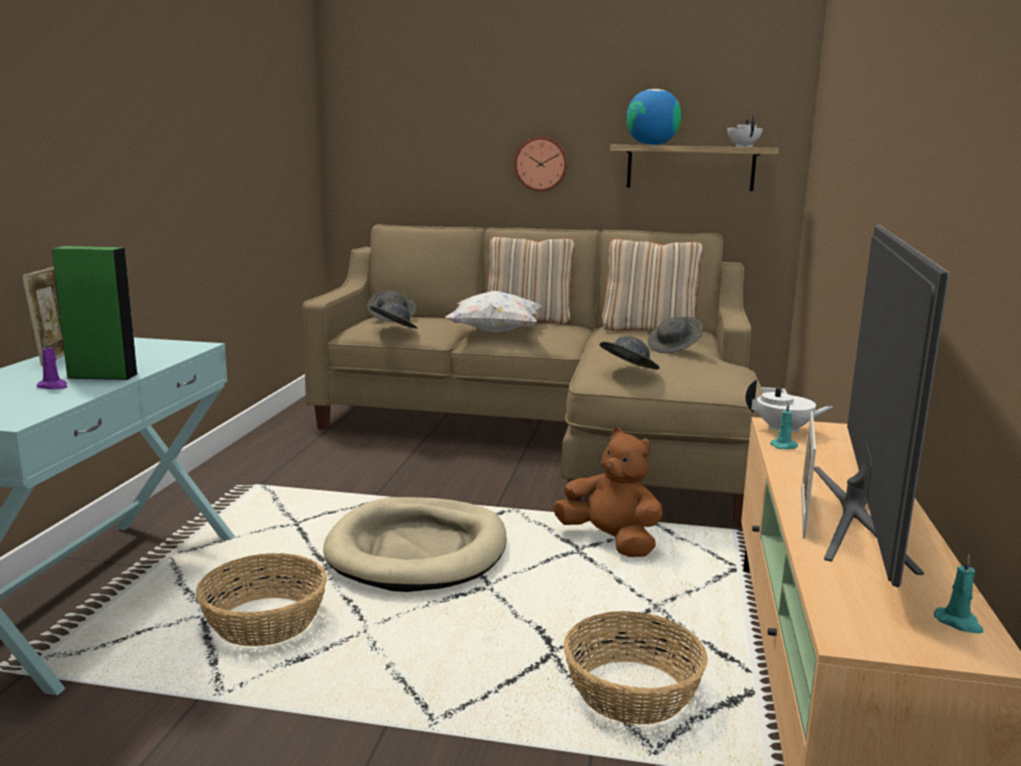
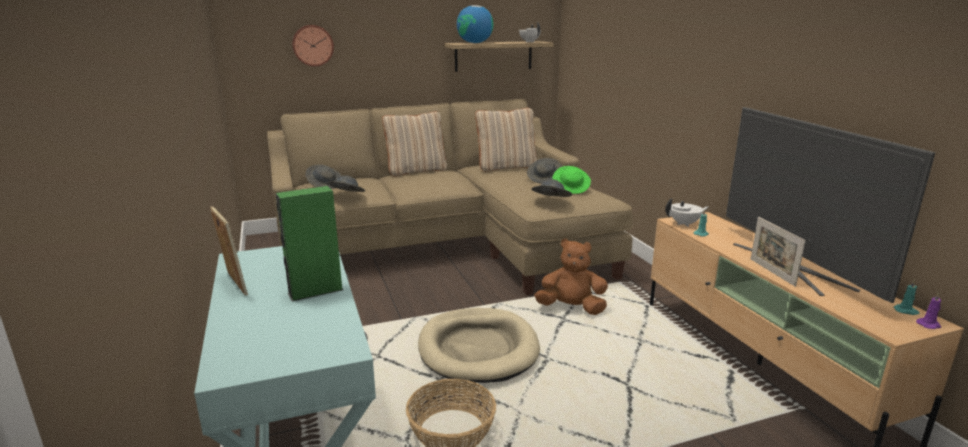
camera: 30 degrees left, 5 degrees up
(53, 386) = (301, 311): purple candle -> purple candle (929, 325)
(494, 331) = (413, 184): white pillow -> none
(541, 164) = (396, 58): wall clock -> wall clock (313, 45)
(632, 693) = (687, 393): basket -> none
(690, 364) = (571, 188): none -> green hat

